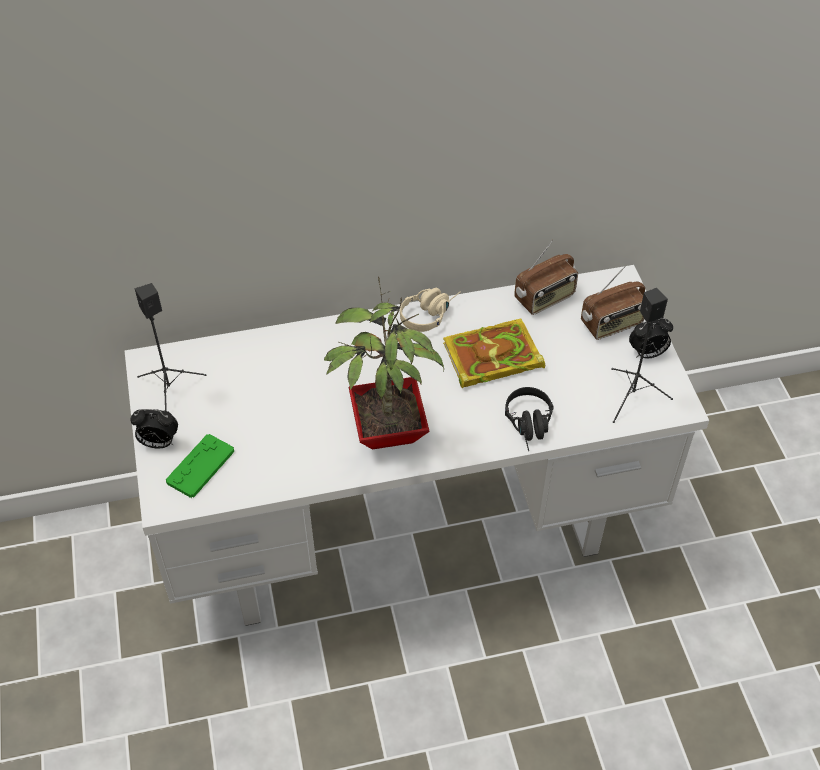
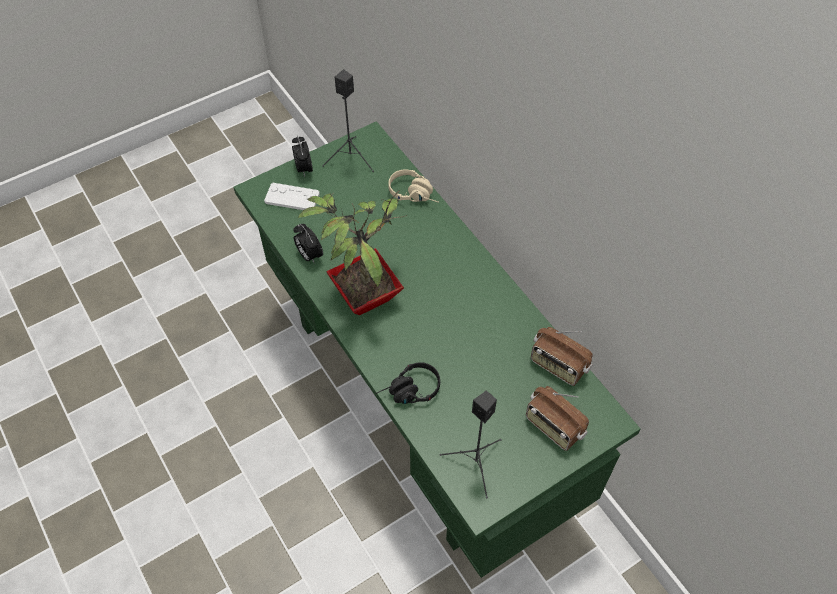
camera: 70 degrees right, 5 degrees up
(200, 466) = (292, 198): green game controller -> white game controller
(410, 529) = (420, 403): white desk -> green desk
(430, 313) = (499, 287): beige headphones -> beige headphones (415, 194)
(490, 358) = (470, 343): book -> none
(647, 354) = (531, 465): alarm clock -> alarm clock (309, 255)

